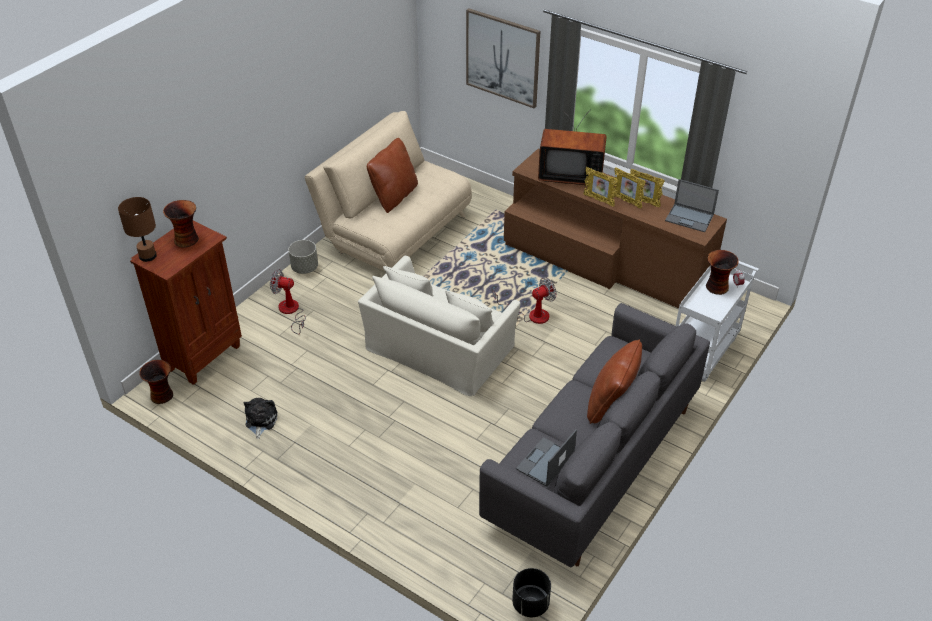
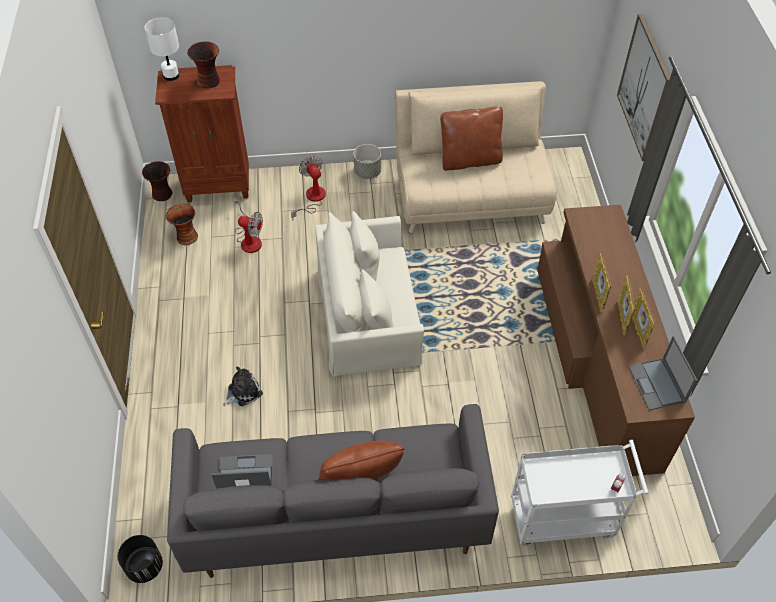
camera: 50 degrees right, 10 degrees up
(147, 256) = (171, 75): brown table lamp -> white table lamp
(260, 421) = (186, 264): plush toy -> plush toy (243, 391)
(531, 315) = (471, 352): fan -> fan (249, 239)
(570, 174) = (610, 251): television -> none
(716, 287) = (591, 471): vase -> vase (186, 237)

